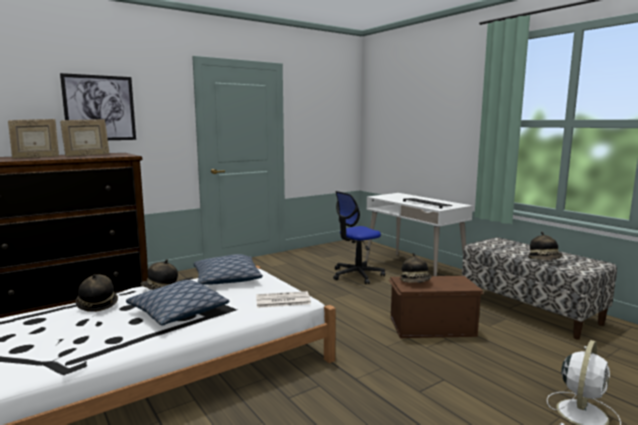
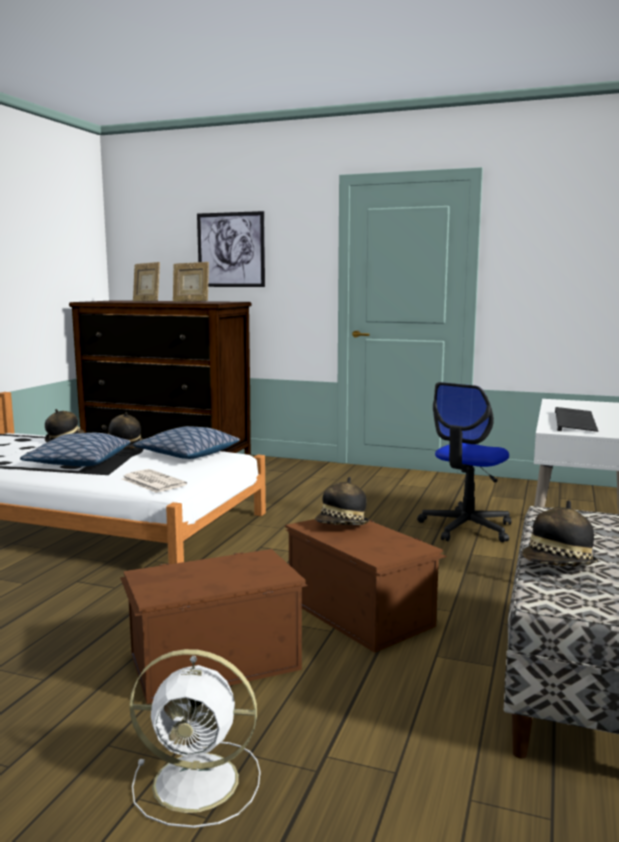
camera: 55 degrees right, 0 degrees up
(357, 275) = (466, 528): office chair -> office chair turned 75 degrees counterclockwise
(458, 378) = (213, 661): none -> brown storage box

